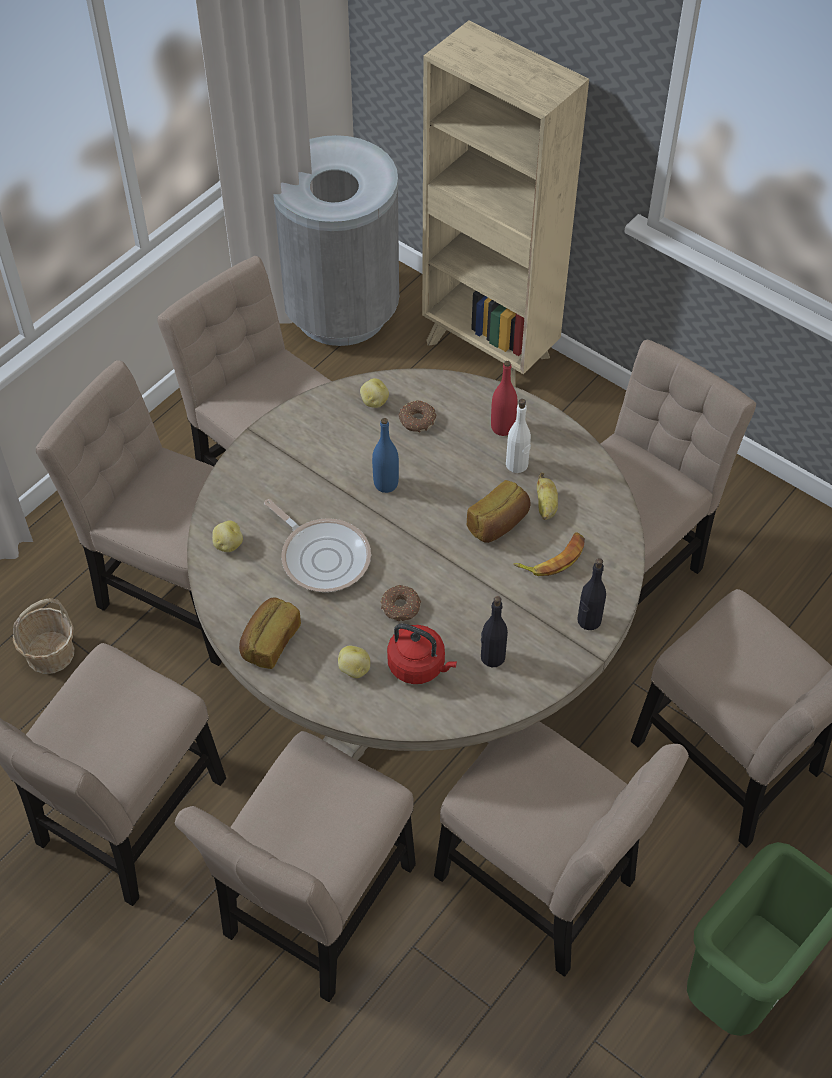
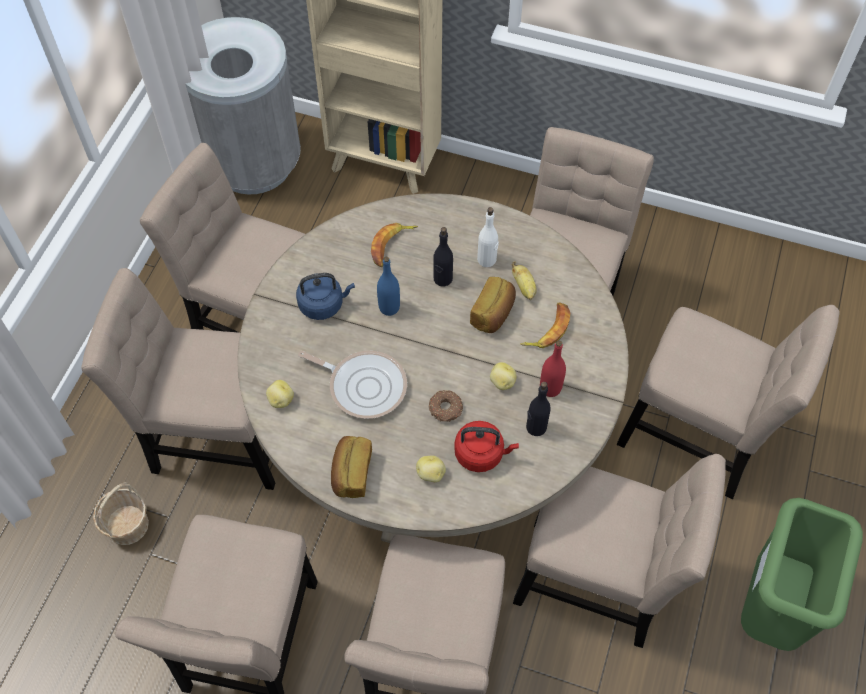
camera: 20 degrees left, 5 degrees up
(316, 460) = (323, 304): none -> blue kettle
(374, 401) = (349, 240): potato -> potato (502, 382)
(417, 421) = (391, 246): donut -> banana
(502, 427) = (462, 232): red bottle -> red bottle (550, 388)
(588, 620) = (597, 372): black bottle -> black bottle (442, 279)

